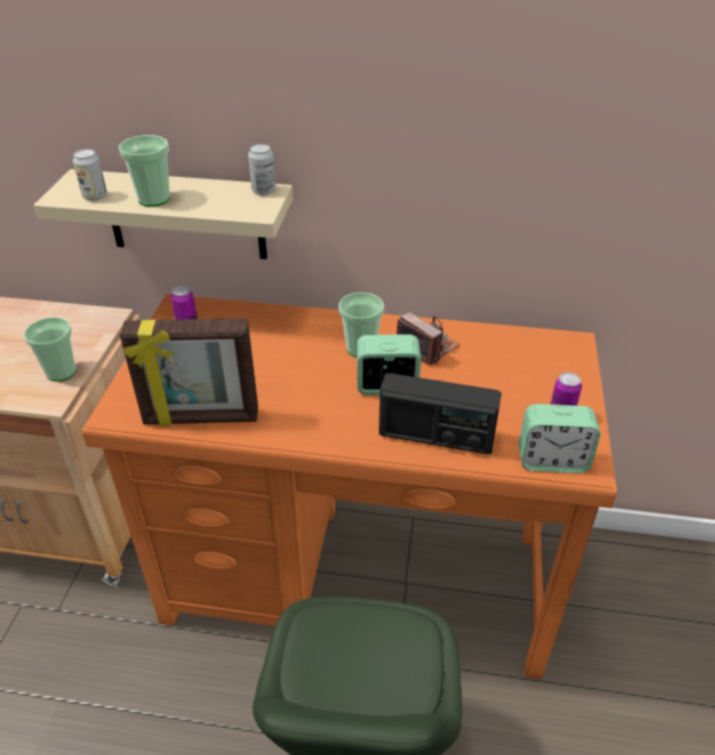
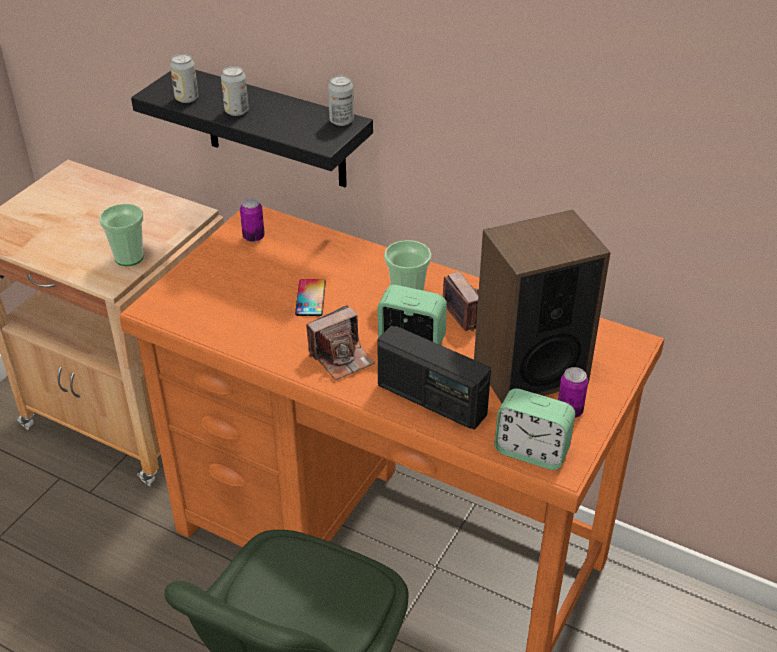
camera: 20 degrees right, 0 degrees up
(154, 199) = (236, 111): cup -> can
(185, 215) = (275, 128): beige shelf -> black shelf
(201, 419) = (224, 330): picture frame -> none
(271, 368) = (310, 298): none -> phone
(330, 417) = (341, 357): none -> camera
(505, 387) = (529, 371): none -> speaker

